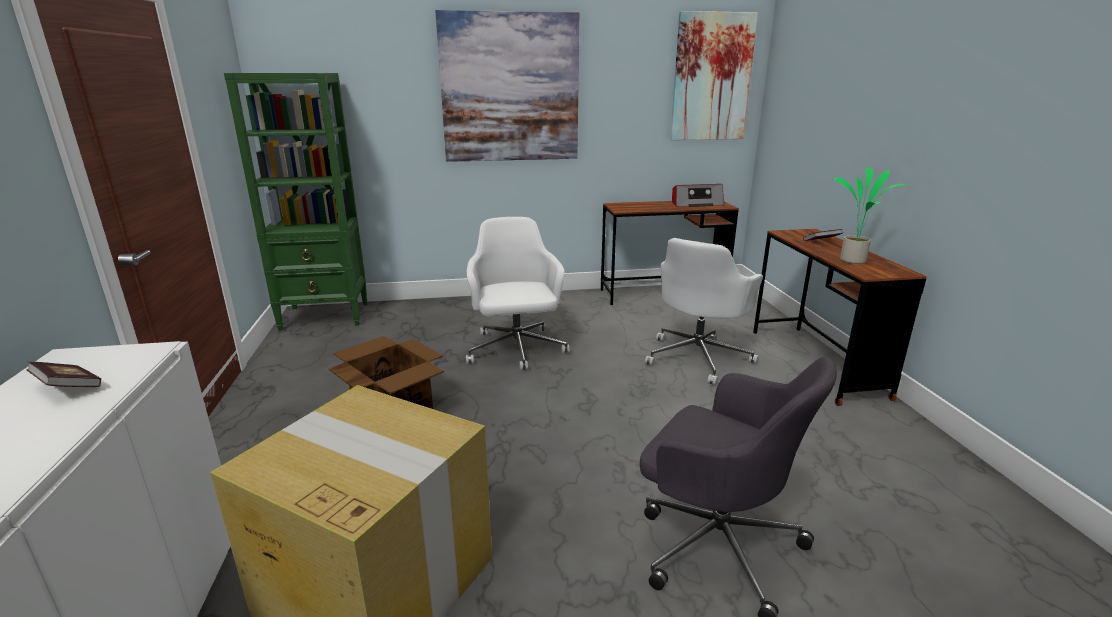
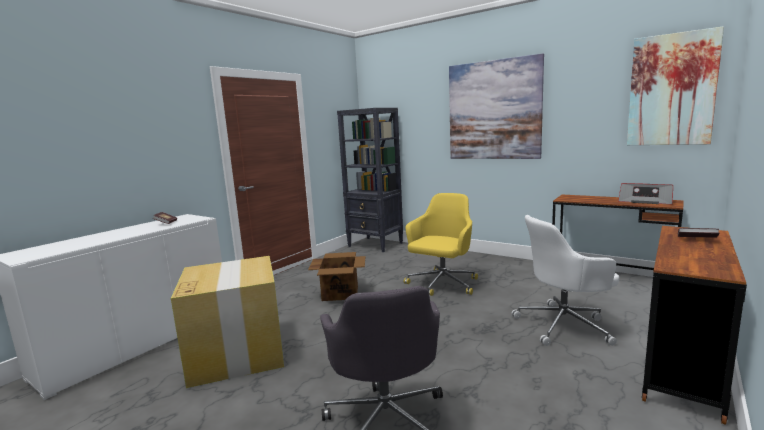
camera: 45 degrees right, 10 degrees down
(326, 316) = (375, 245): green bookcase -> black bookcase
(516, 350) = (442, 284): white office chair -> yellow office chair
(854, 260) = (689, 257): potted plant -> none

